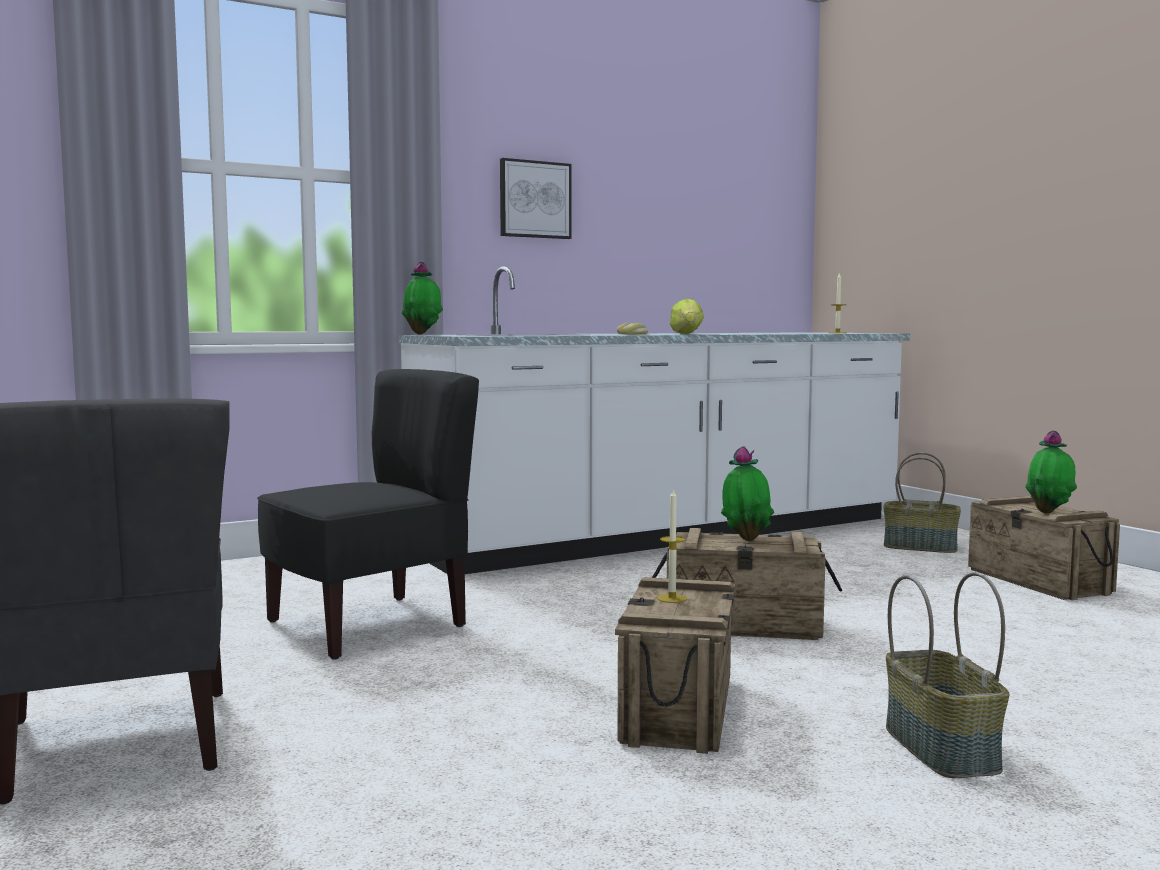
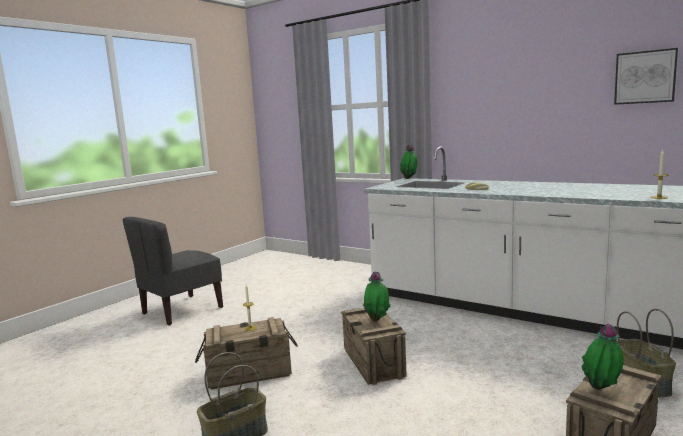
camera: 65 degrees right, 5 degrees up
(368, 625) = (301, 302): black chair -> none
(534, 199) = (491, 102): picture -> picture (645, 77)
(687, 334) = (505, 192): lettuce -> none

